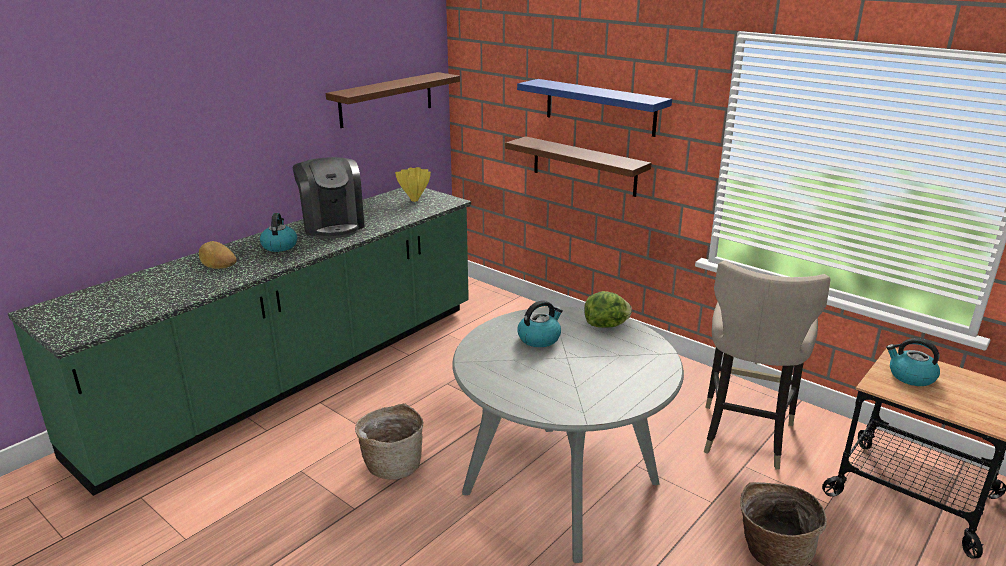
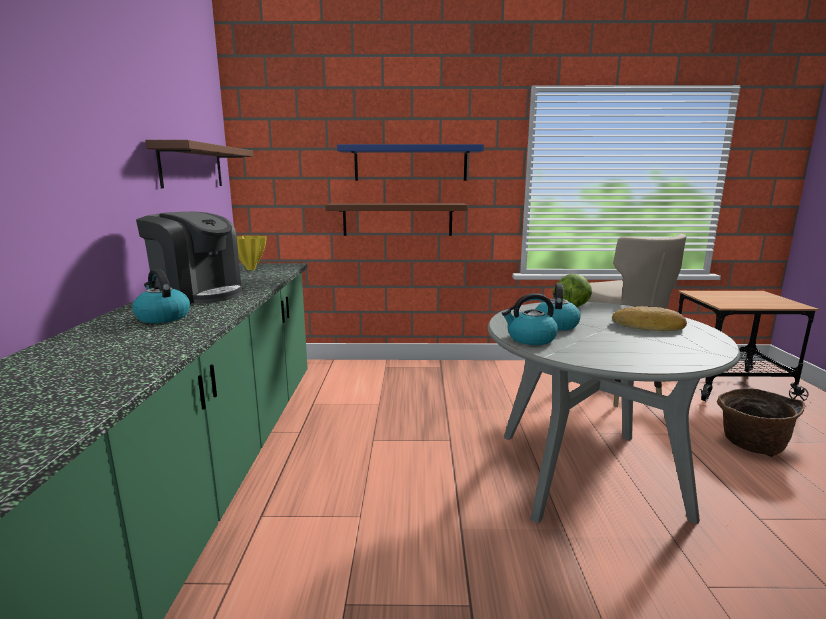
camera: 40 degrees left, 10 degrees down
(216, 260) = (85, 346): bread -> bread (649, 326)
(392, 464) = (435, 534): basket -> none
(910, 376) = (722, 298): kettle -> kettle (530, 339)

